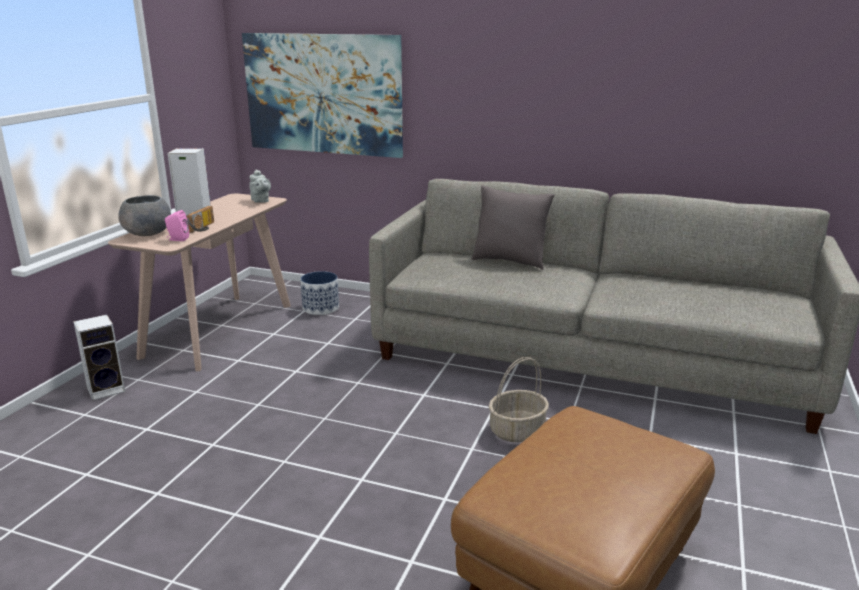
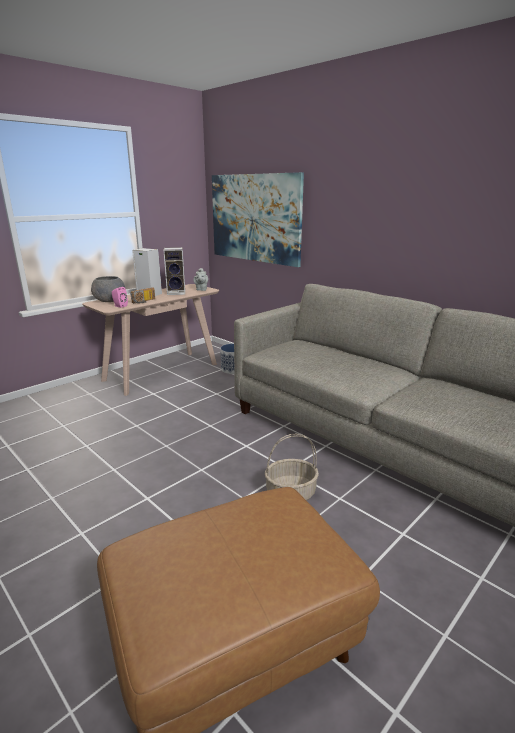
camera: 25 degrees right, 0 degrees up
(107, 389) = (69, 396): speaker -> speaker (177, 292)
(510, 261) = (347, 354): grey pillow -> none

